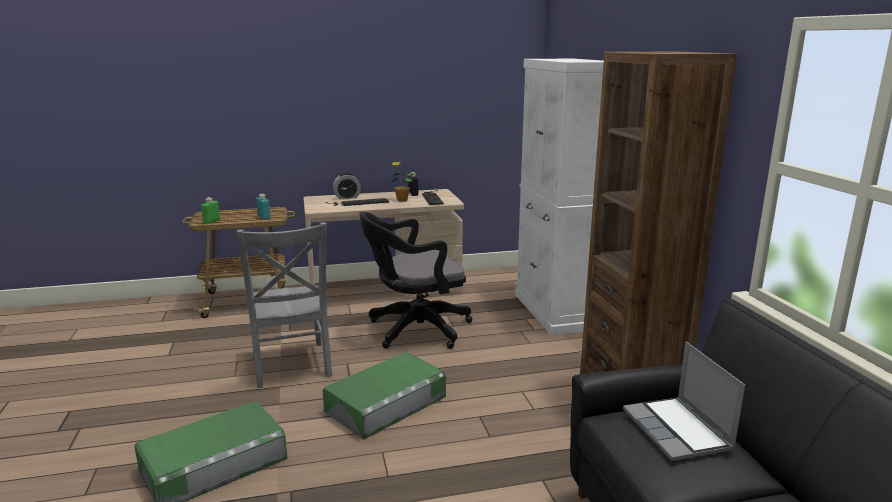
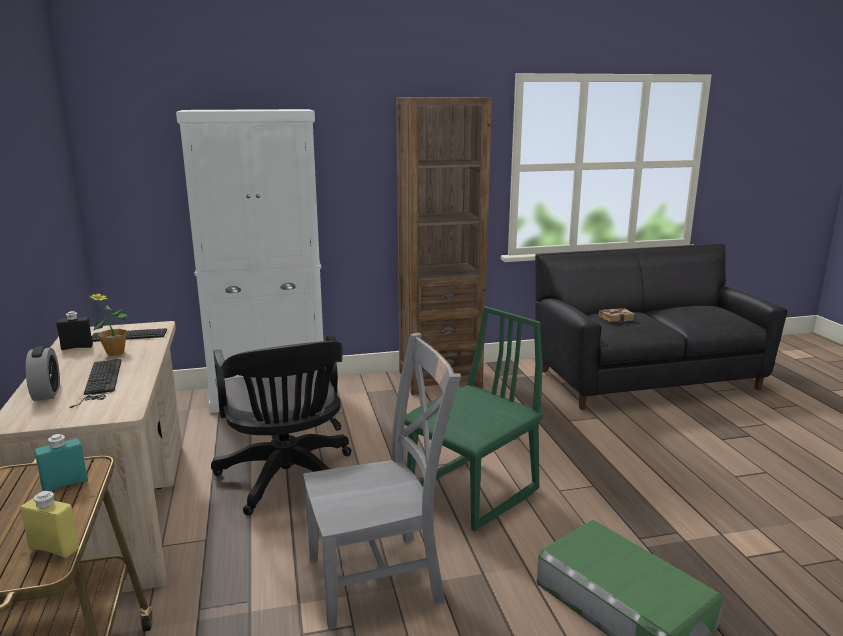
camera: 90 degrees left, 0 degrees up
(211, 221) = (54, 548): green bottle -> yellow bottle
(386, 404) = (473, 492): green storage box -> green chair
(678, 431) = (616, 318): laptop -> book

